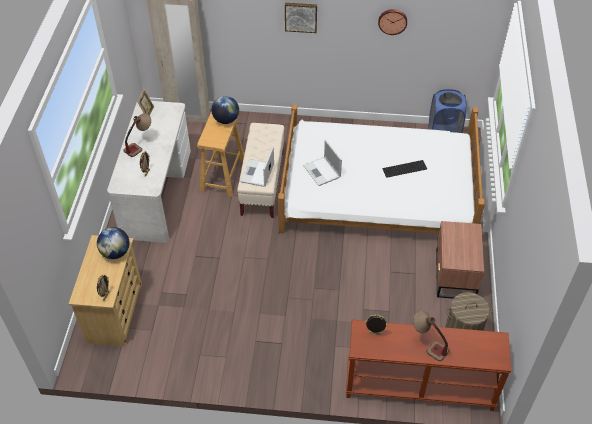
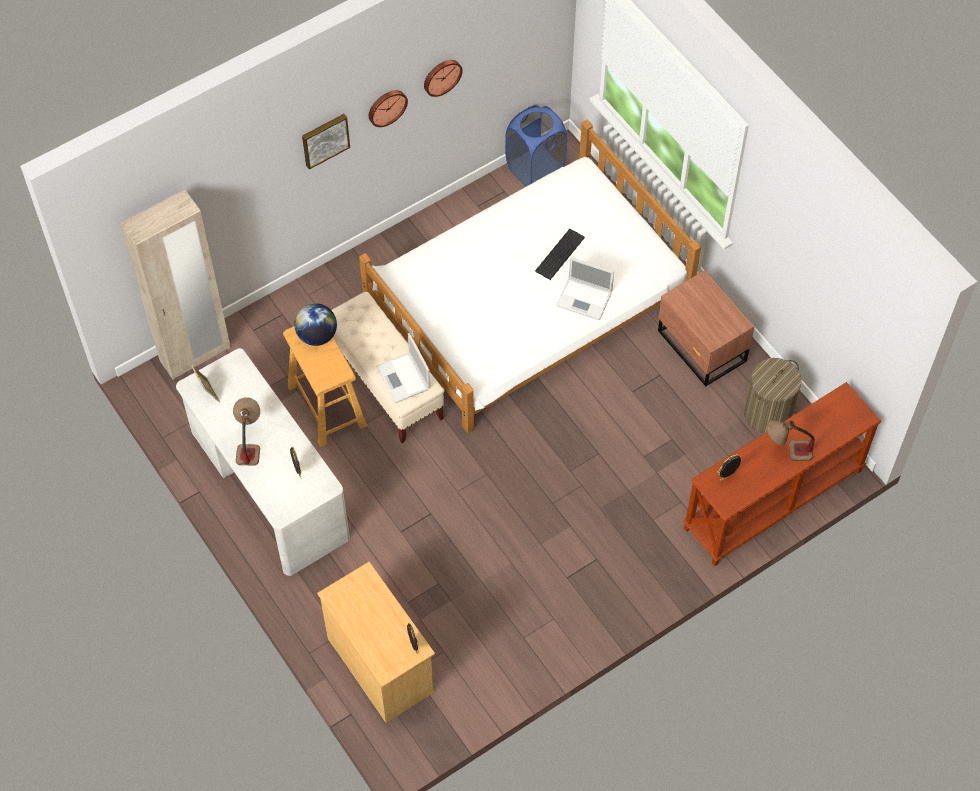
camera: 40 degrees left, 10 degrees up
(115, 252) = (369, 592): globe -> none
(322, 172) = (472, 323): laptop -> laptop (585, 299)
(348, 19) = (386, 107): none -> wall clock

